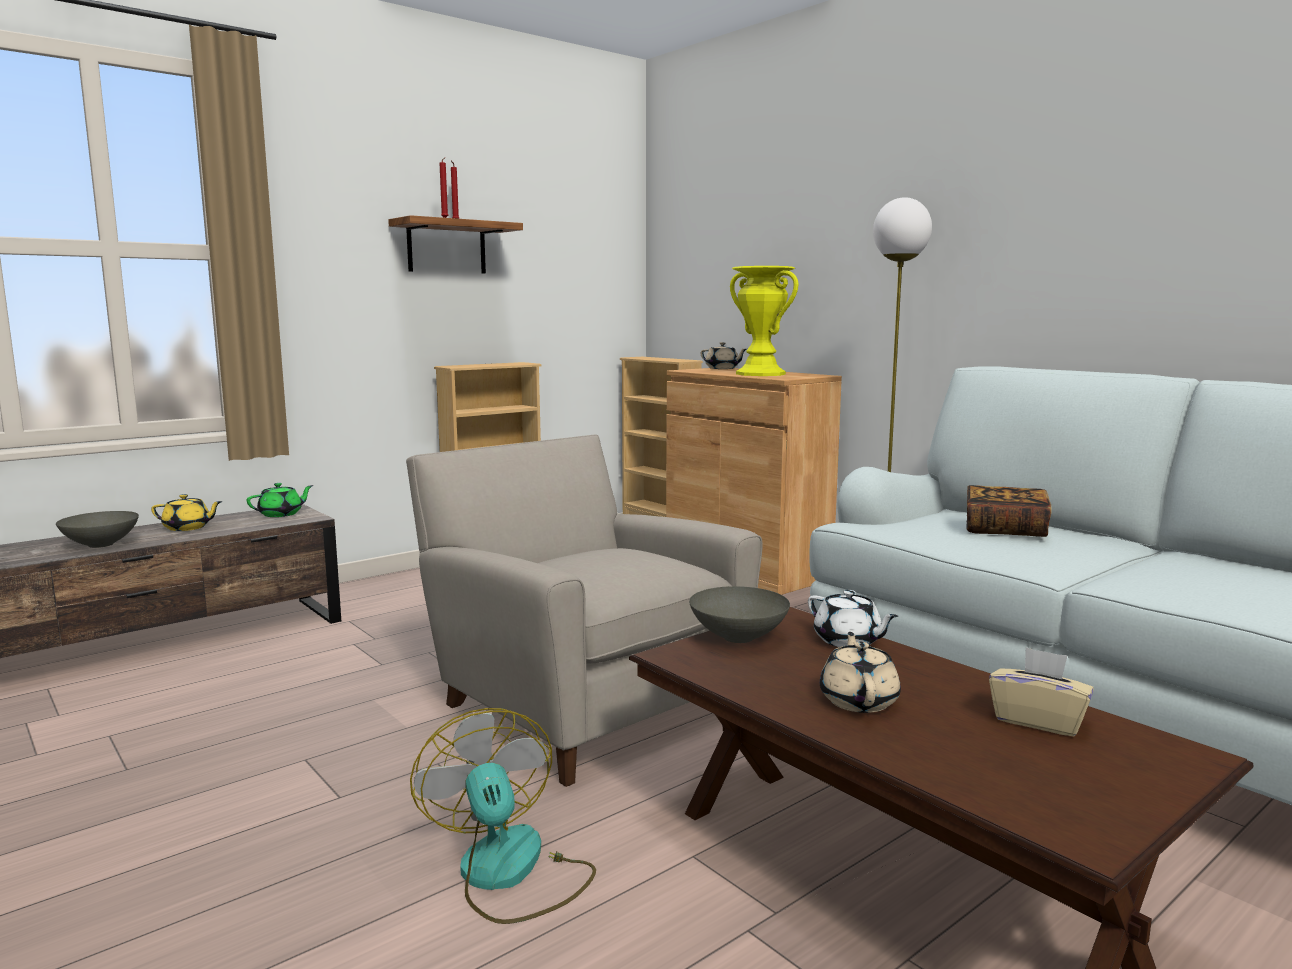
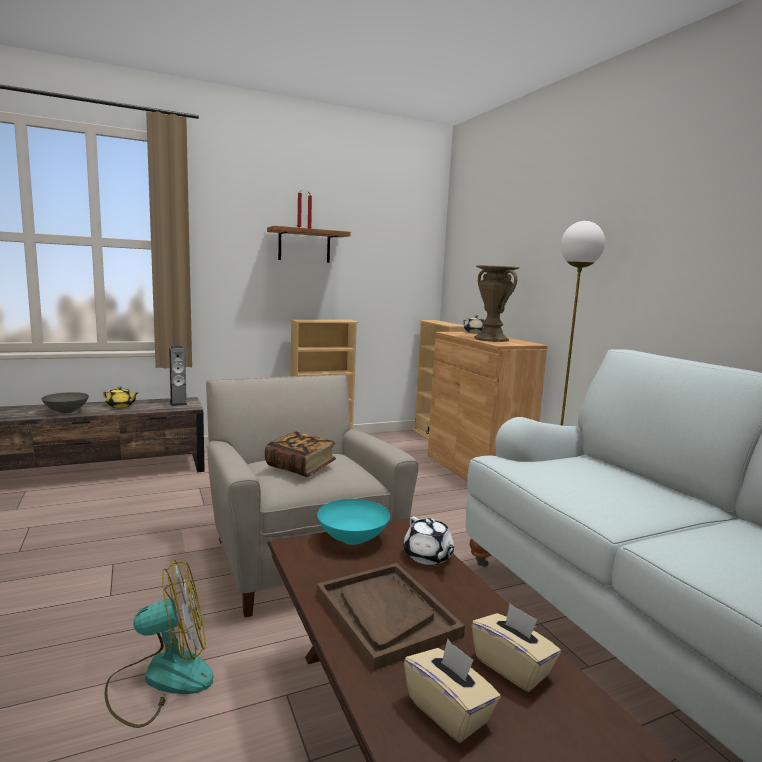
camera: 15 degrees right, 0 degrees up
(281, 514) = (178, 403): green teapot -> speaker
(509, 874) = (161, 679): fan -> fan turned 75 degrees clockwise
(738, 638) = (352, 539): grey bowl -> turquoise bowl
(761, 374) = (491, 339): yellow vase -> brown vase
(858, 700) = (385, 614): beige teapot -> brown tray
(1005, 530) = (607, 481): book -> book (300, 467)
(1011, 765) = (449, 711): none -> beige tissue box

